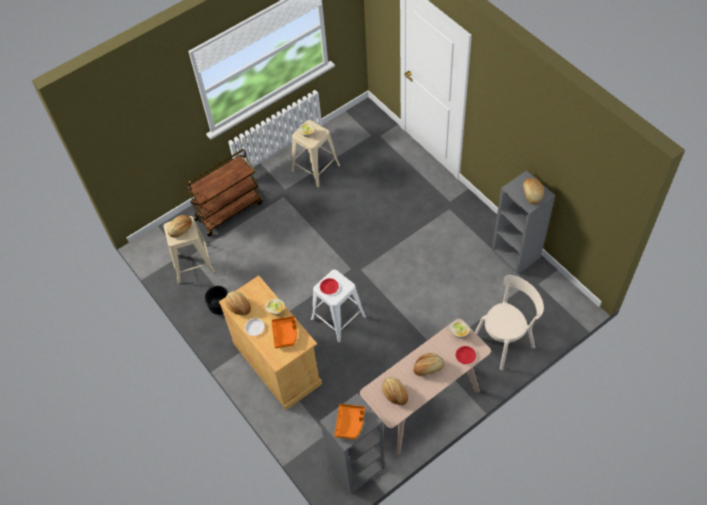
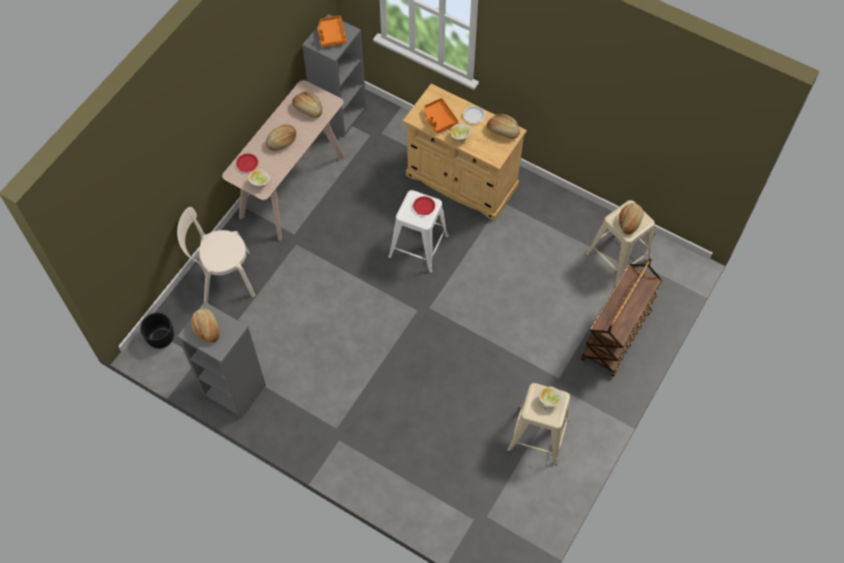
camera: 155 degrees right, 5 degrees up
(220, 307) = (556, 218): black planter -> black planter (161, 337)
(506, 340) = (223, 278): beige chair -> beige chair turned 45 degrees clockwise

